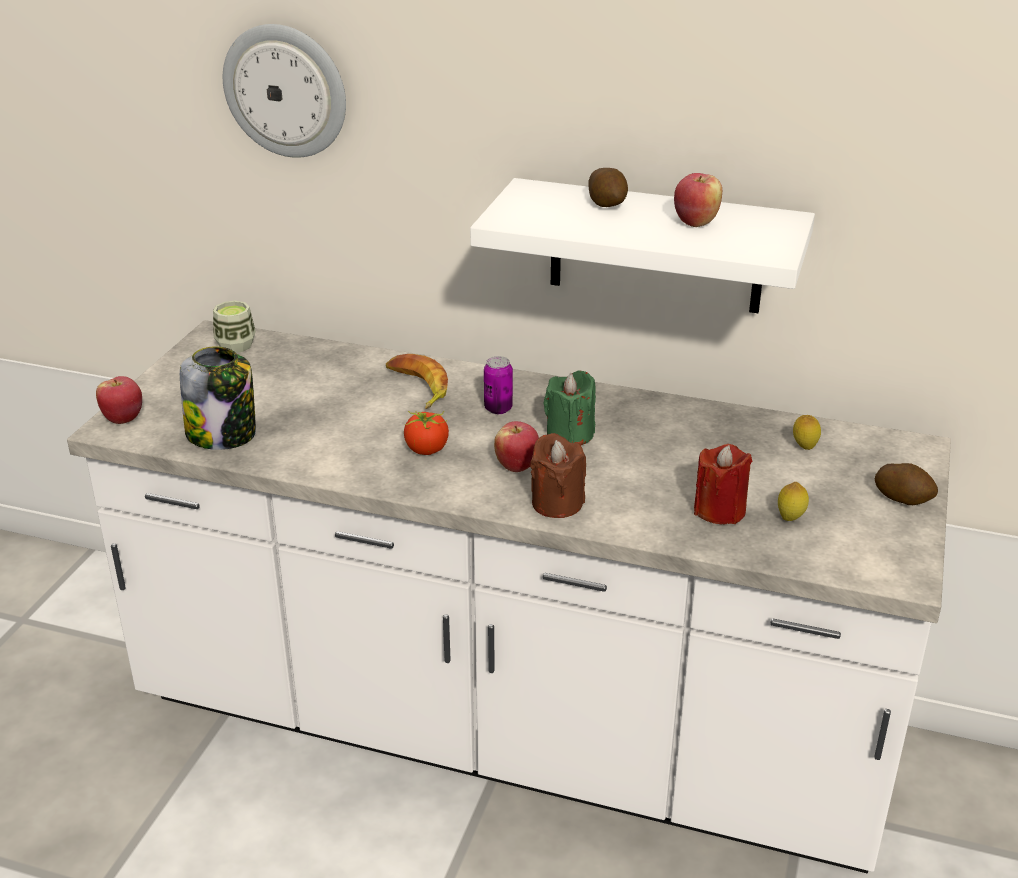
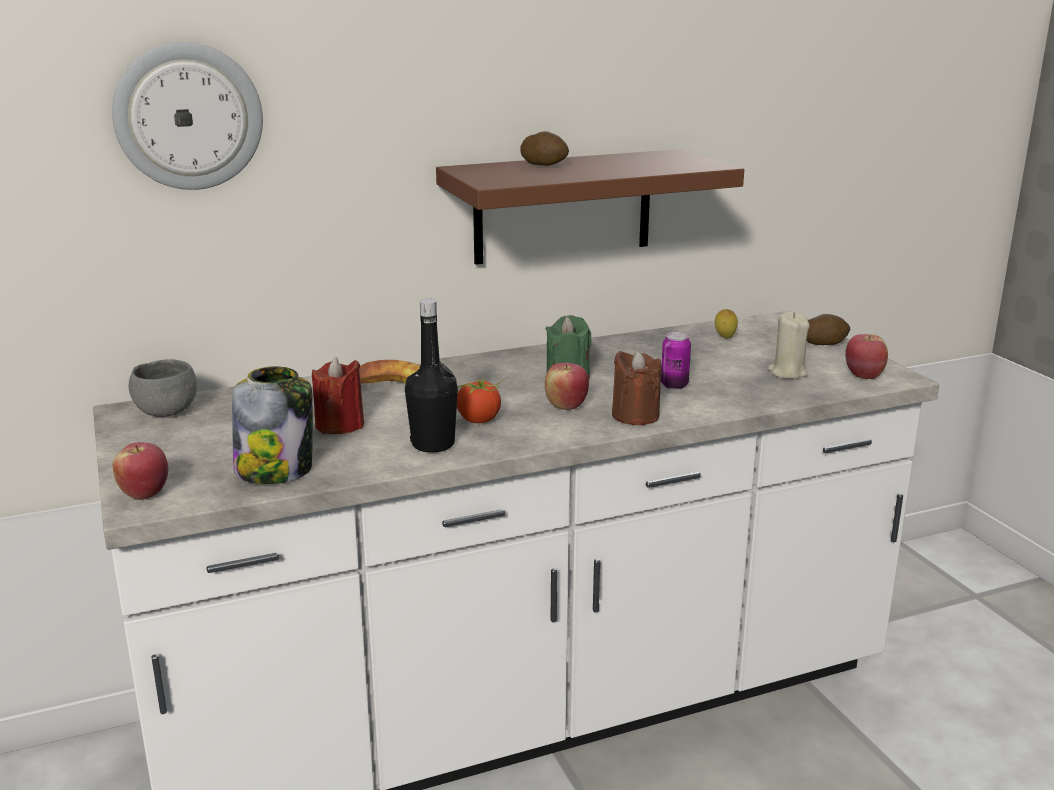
camera: 40 degrees left, 10 degrees down
(236, 345) = (166, 412): cup -> grey bowl
(356, 459) = (433, 444): none -> black bottle
(498, 409) = (486, 380): can -> can (674, 385)
(656, 247) = (563, 206): white shelf -> brown shelf
(695, 222) = (626, 162): apple -> apple (864, 375)
(719, 510) = (741, 383): red candle -> red candle (340, 425)
(790, 518) = (787, 373): lemon -> beige candle

